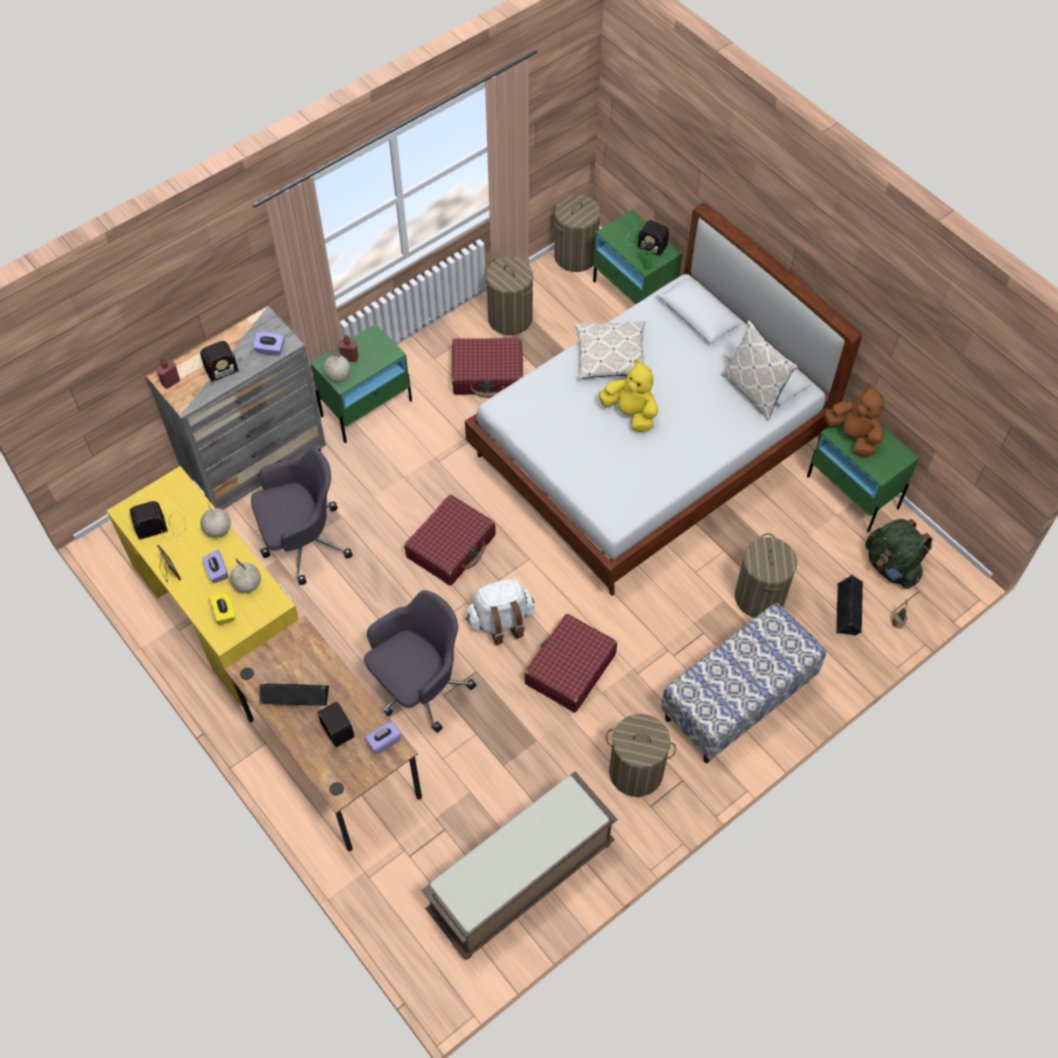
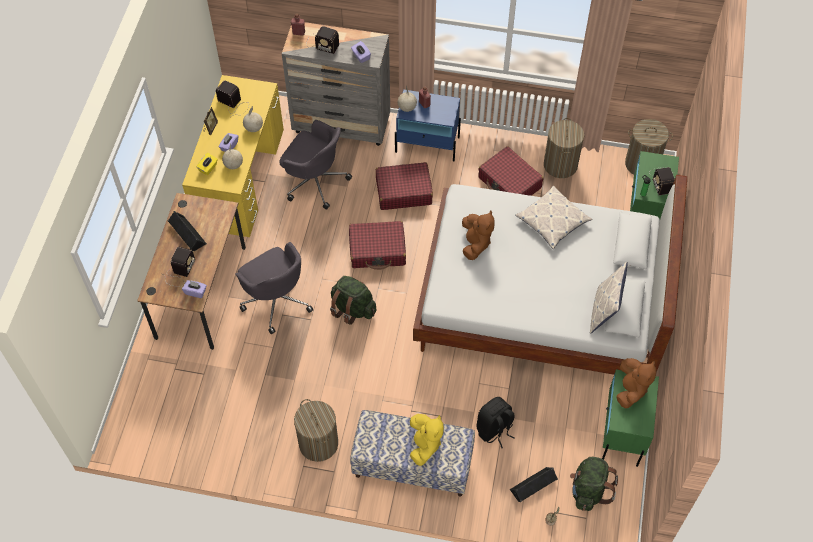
camera: 50 degrees right, 0 degrees up
(367, 408) = (427, 145): green nightstand -> blue nightstand
(419, 687) = (276, 300): grey office chair -> grey office chair turned 45 degrees clockwise
(501, 621) = (352, 308): white backpack -> green backpack
(521, 880) = (204, 432): brown bench -> none
(569, 669) = (353, 364): red suitcase -> red suitcase (403, 191)
(574, 437) = (475, 243): none -> brown plush toy
(630, 413) = (521, 259): yellow plush toy -> yellow plush toy (424, 444)
(759, 597) = (494, 430): laundry basket -> black backpack

